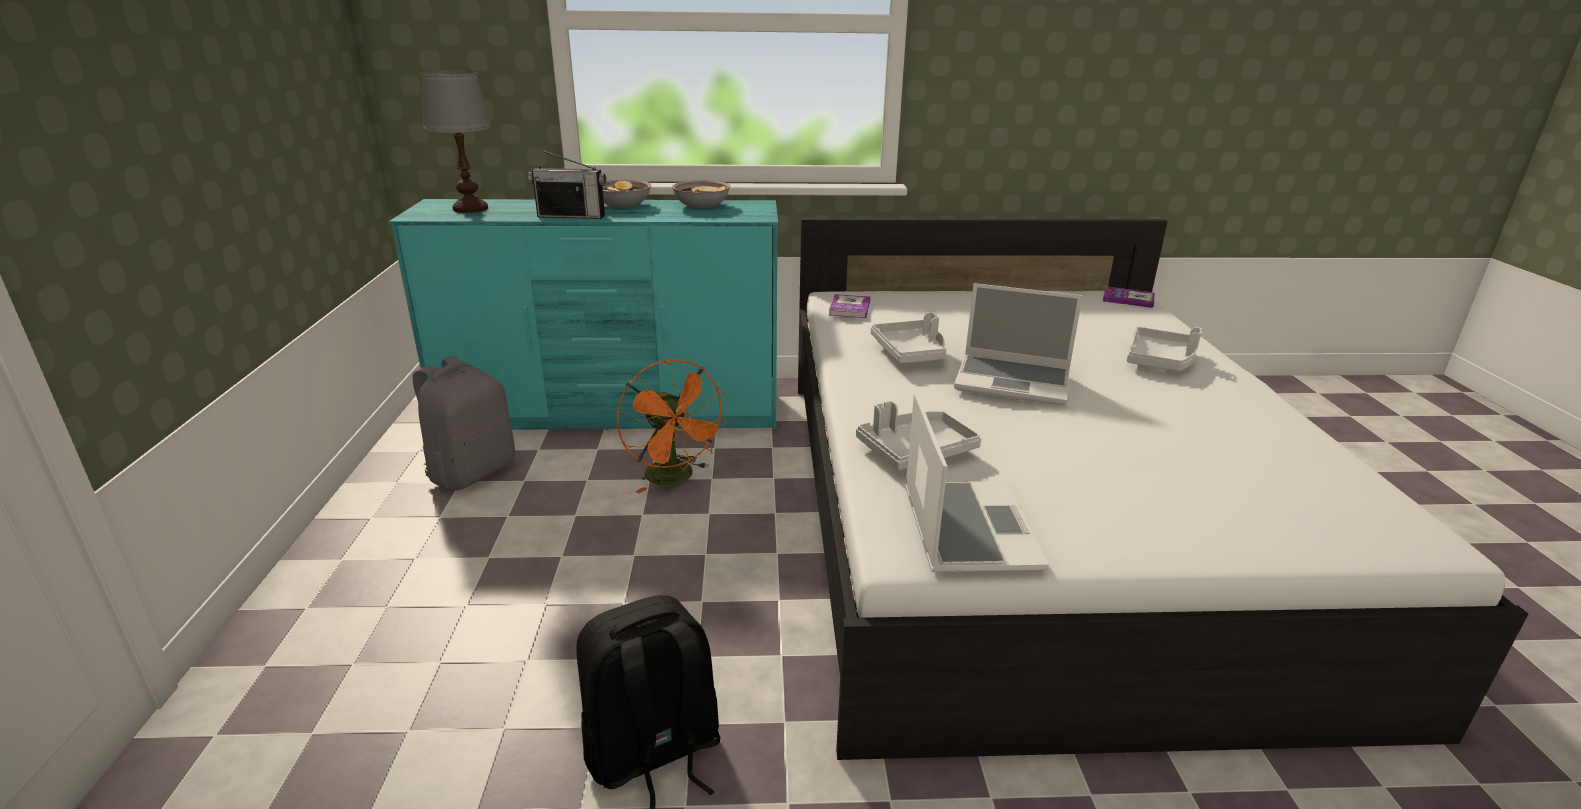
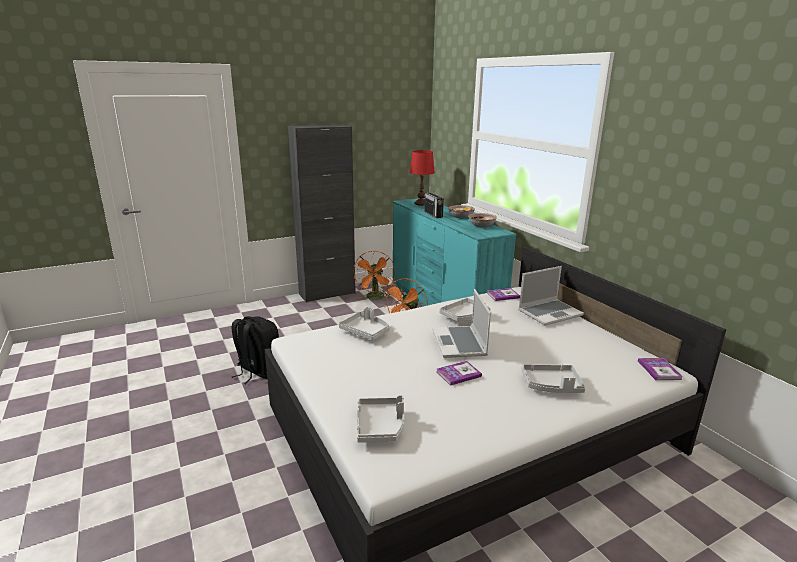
camera: 65 degrees right, 5 degrees down
(343, 531) = (327, 293): none -> black cabinet
(470, 209) = (421, 204): grey table lamp -> red table lamp
(472, 471) = (375, 298): grey backpack -> orange fan
(966, 528) = (312, 348): laptop -> laptop (550, 313)
(1117, 409) = (458, 374): none -> book
(1292, 512) = (381, 426): none -> grey tray

